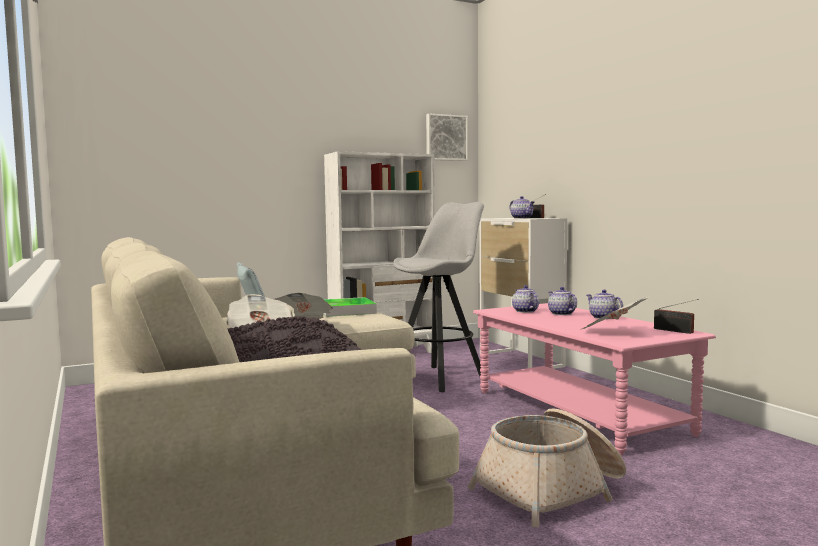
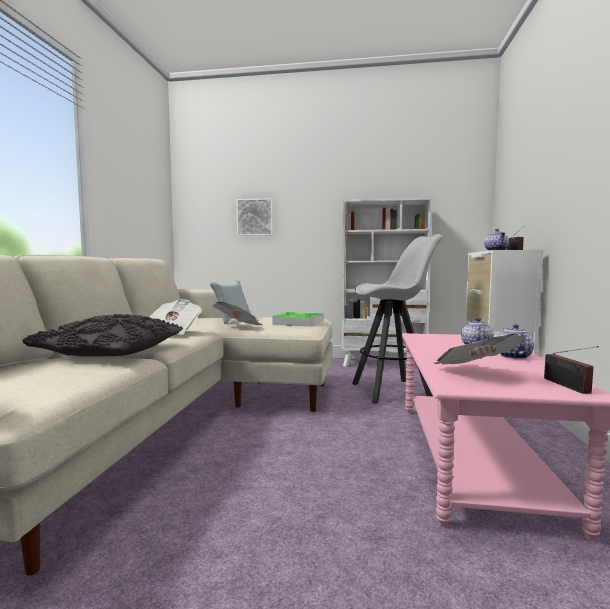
camera: 35 degrees right, 0 degrees up
(445, 138) = (458, 184): picture -> picture (255, 217)
(524, 311) = (445, 339): teapot -> none
(552, 491) = (296, 539): basket -> none

